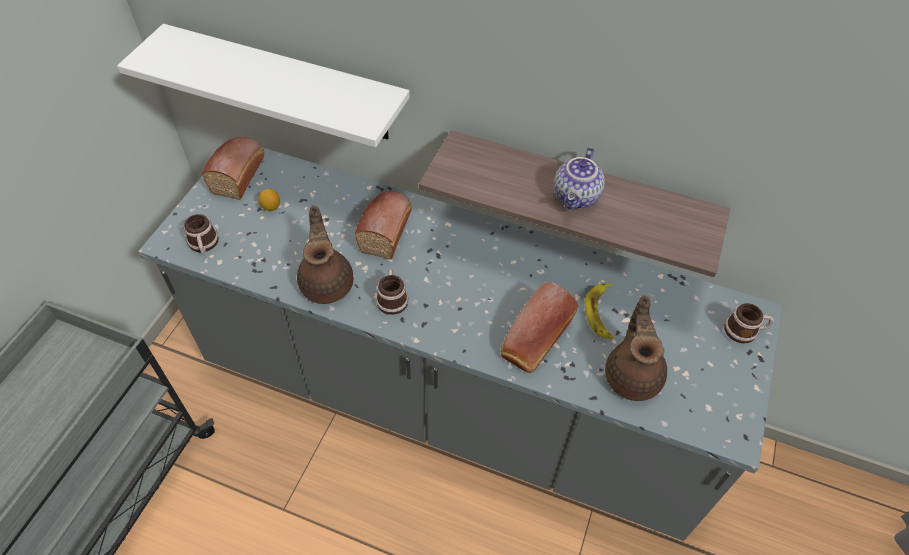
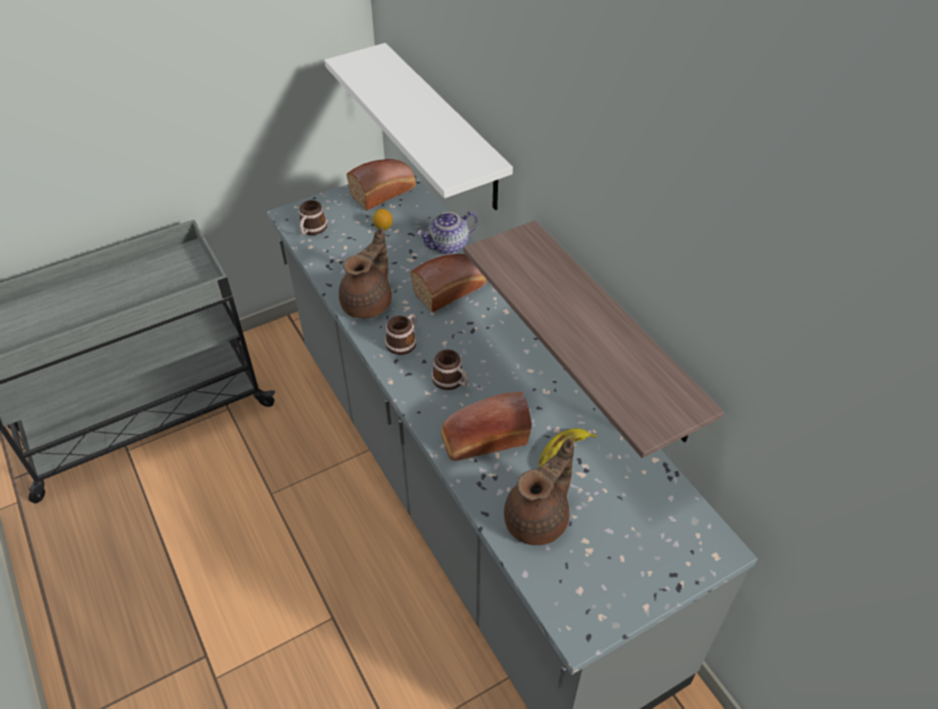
camera: 40 degrees right, 5 degrees down
(577, 197) = (583, 325): teapot -> teapot (448, 246)
(744, 331) = (688, 555): mug -> mug (451, 381)

